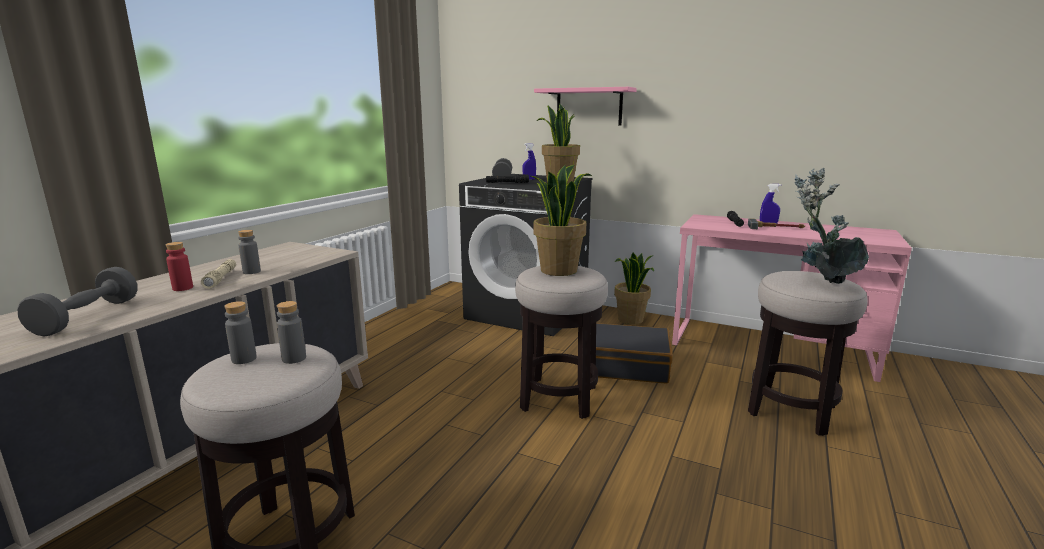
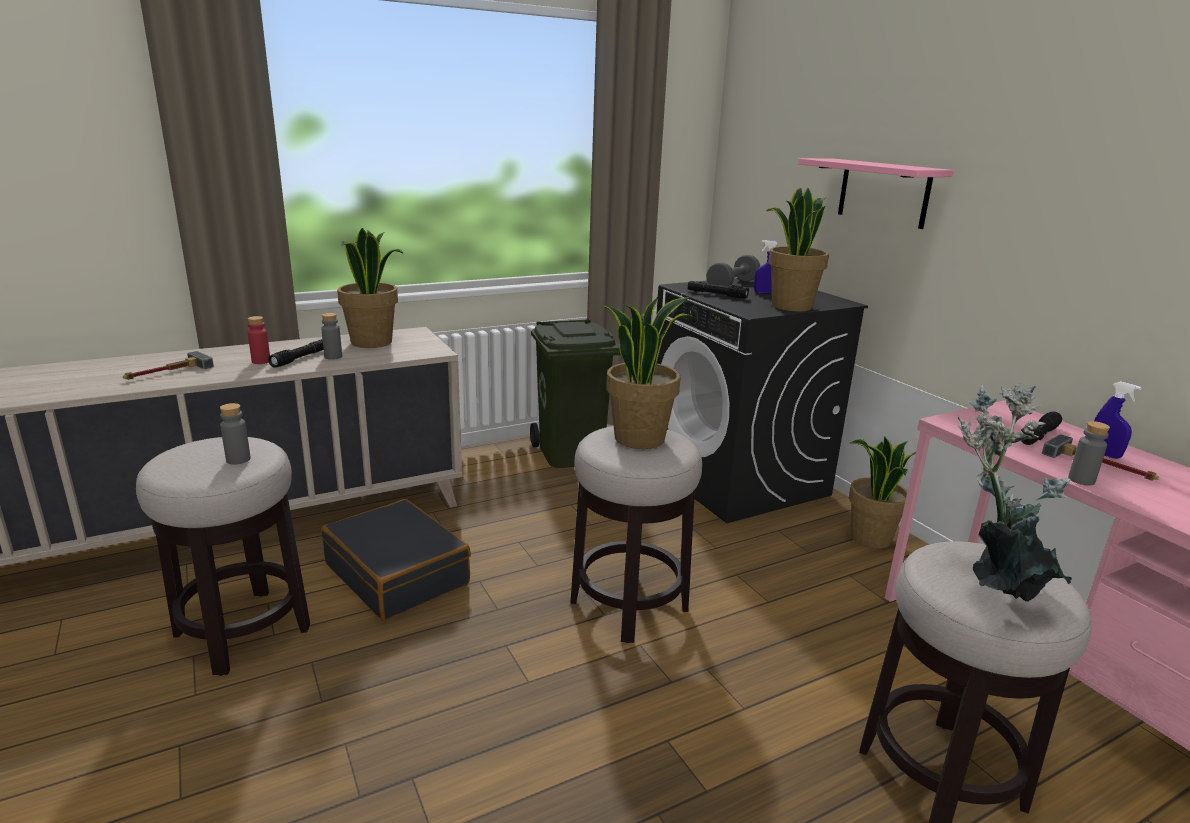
camera: 35 degrees right, 5 degrees up
(87, 317) = (167, 372): grey dumbbell -> hammer
(221, 279) = (300, 358): beige flashlight -> black flashlight
(244, 359) = (210, 447): grey bottle -> grey bottle (1081, 480)
(266, 257) = (372, 342): none -> potted plant
(404, 328) = (570, 453): none -> green trash can
(624, 365) = (769, 598): black suitcase -> black suitcase (398, 574)

